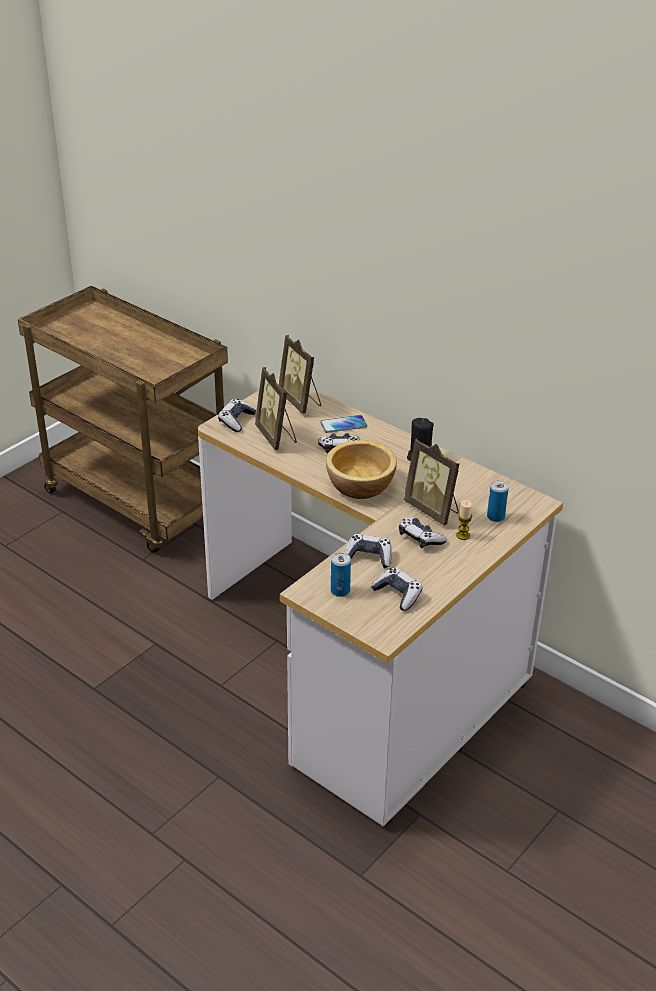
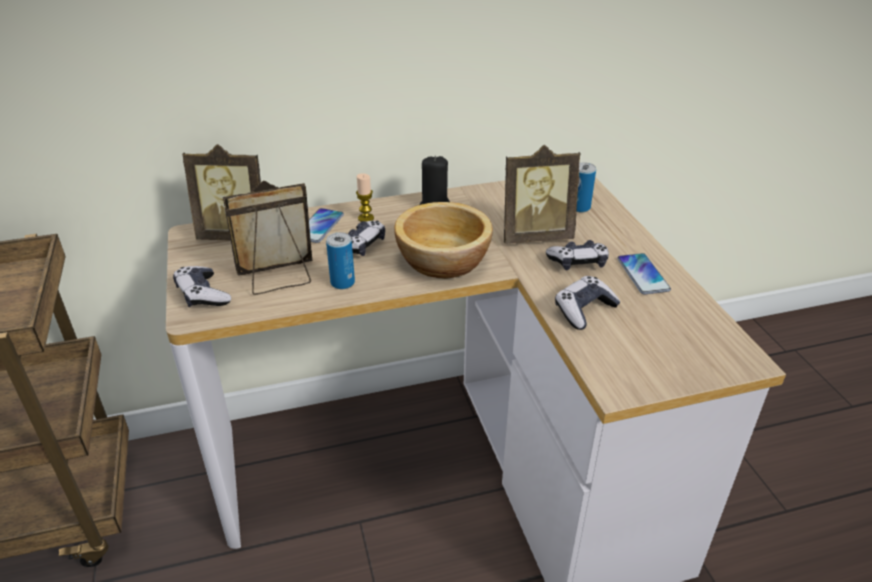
camera: 55 degrees left, 0 degrees up
(276, 437) = (278, 279): picture frame -> picture frame turned 150 degrees clockwise
(340, 590) = (635, 358): can -> can (342, 283)
(398, 594) = (671, 318): game controller -> none
(437, 569) = (643, 275): none -> phone
(463, 535) = (595, 236): candle -> candle (366, 218)

